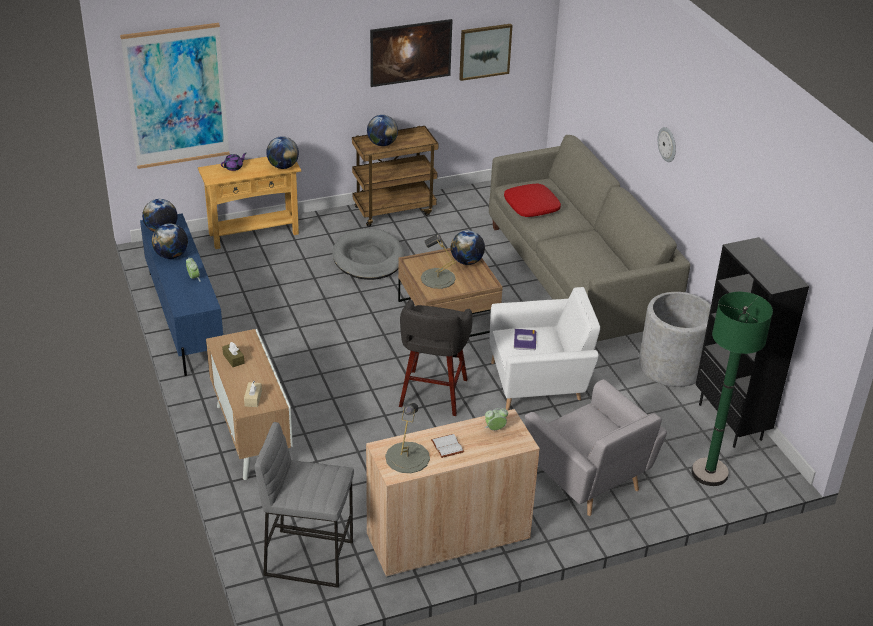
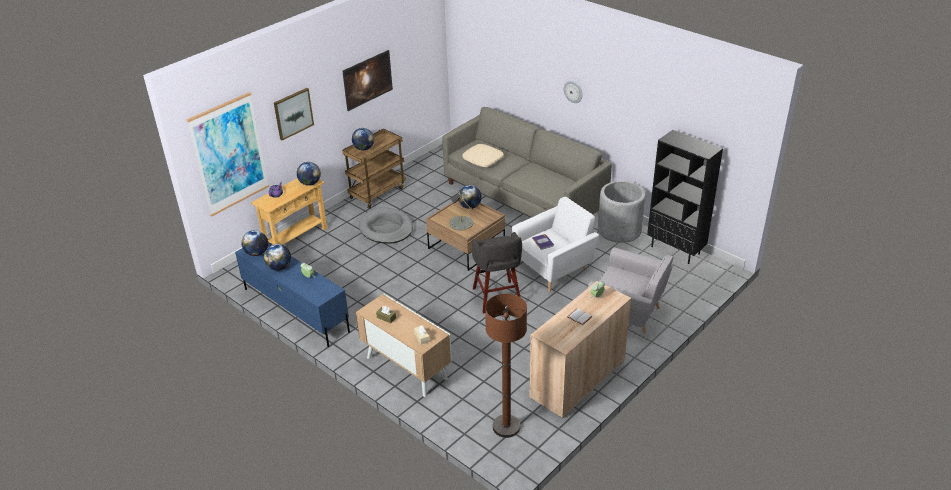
camera: 25 degrees left, 0 degrees up
(309, 557) = (506, 427): grey stool -> brown floor lamp
(407, 457) = (562, 333): grey table lamp -> none
(484, 51) = (409, 67): picture -> picture (293, 113)
(532, 206) = (483, 159): red pillow -> beige pillow
(709, 473) = (688, 283): green floor lamp -> none

